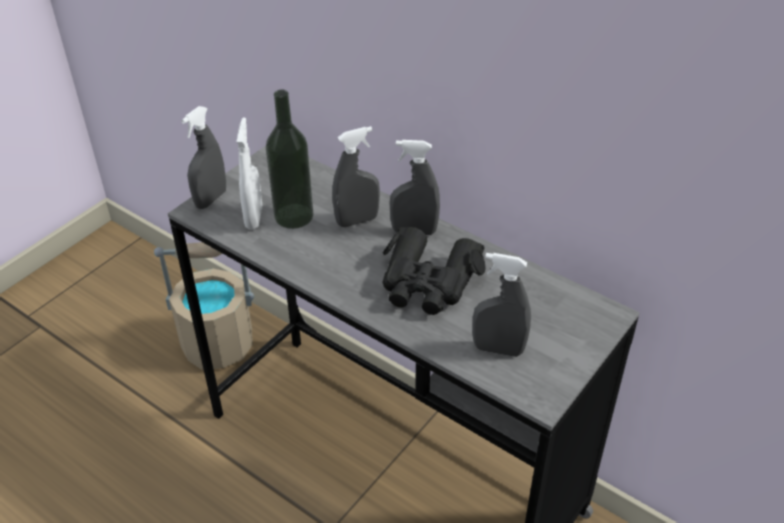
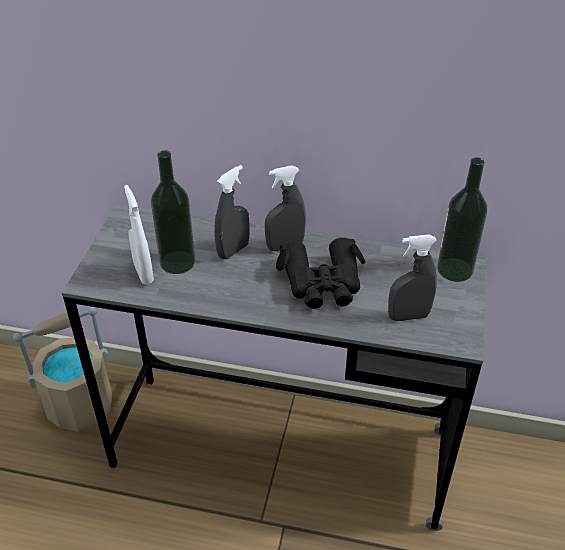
camera: 25 degrees left, 0 degrees up
(211, 199) = (94, 269): grey spray bottle -> none
(588, 315) = (454, 269): none -> bottle

